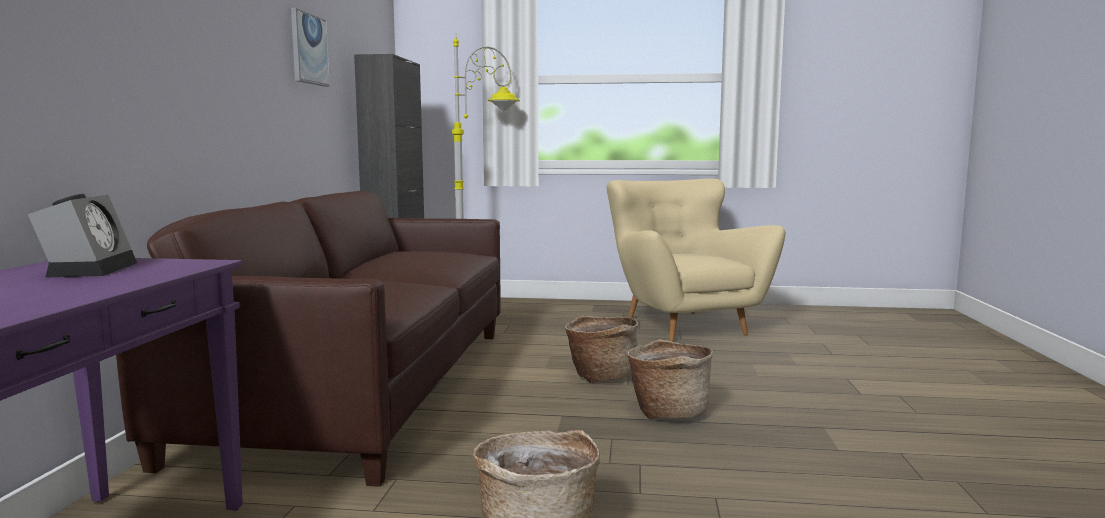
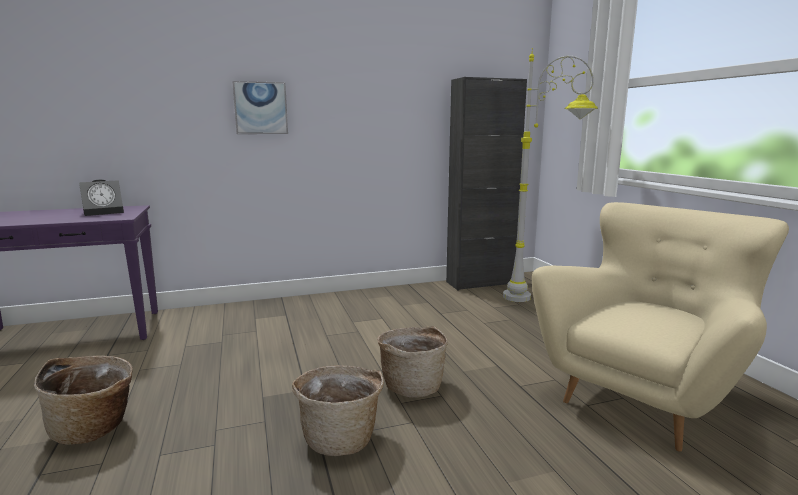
camera: 65 degrees right, 5 degrees up
(309, 49) = (388, 83): picture -> picture (260, 108)
(367, 386) = (323, 317): brown sofa -> none

